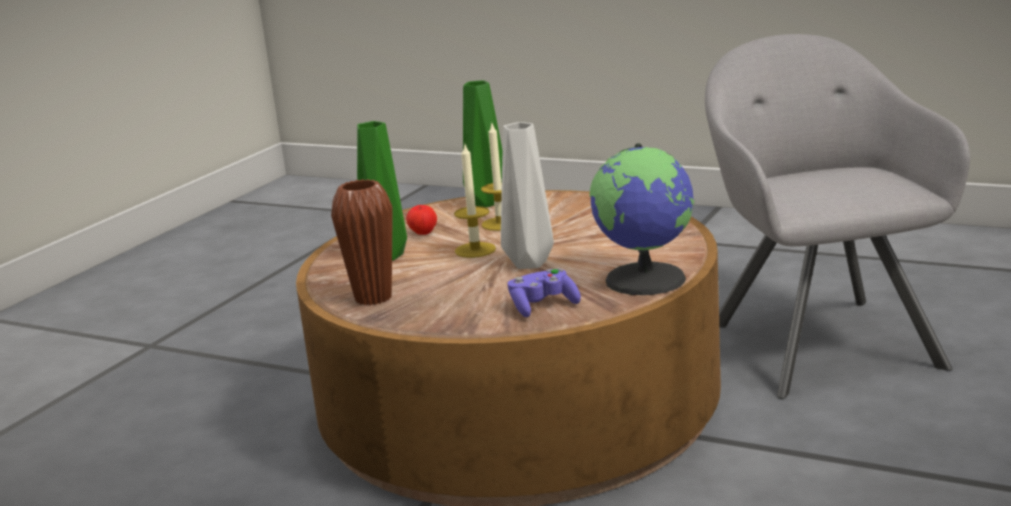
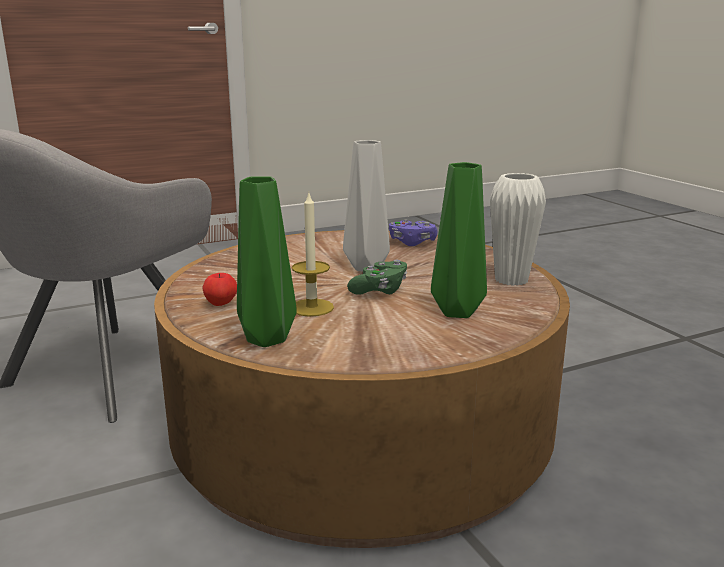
camera: 145 degrees left, 0 degrees up
(373, 298) = (511, 280): brown vase -> white vase
(423, 233) = (389, 325): apple -> apple (221, 304)
(475, 250) = (380, 290): candle -> green game controller
(647, 279) = (328, 237): globe -> none

